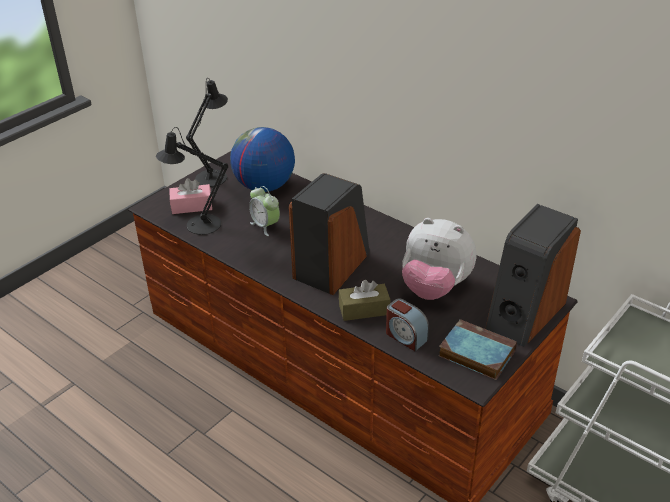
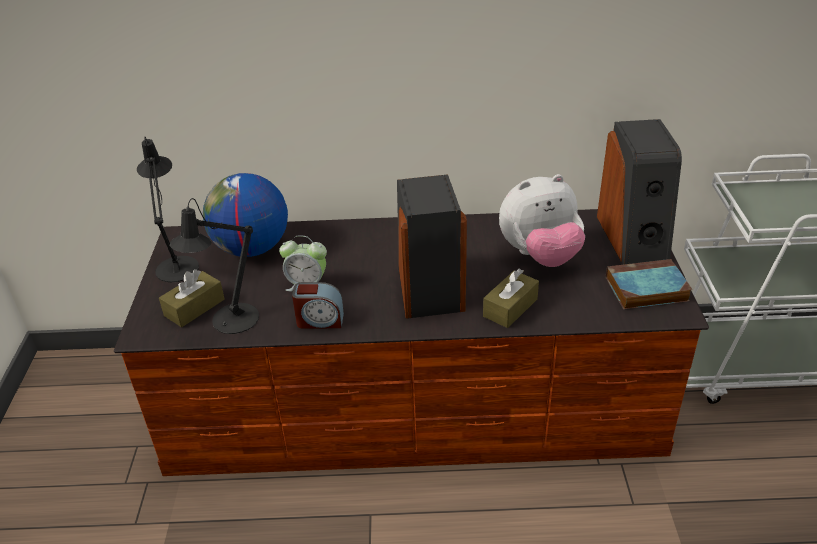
camera: 40 degrees left, 0 degrees up
(192, 206) = (194, 307): pink tissue box -> brown tissue box
(405, 336) = (576, 309): alarm clock -> alarm clock (320, 320)

